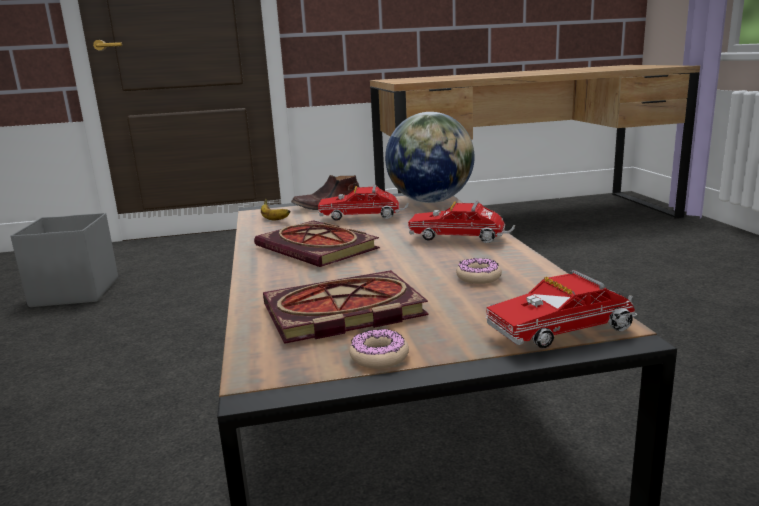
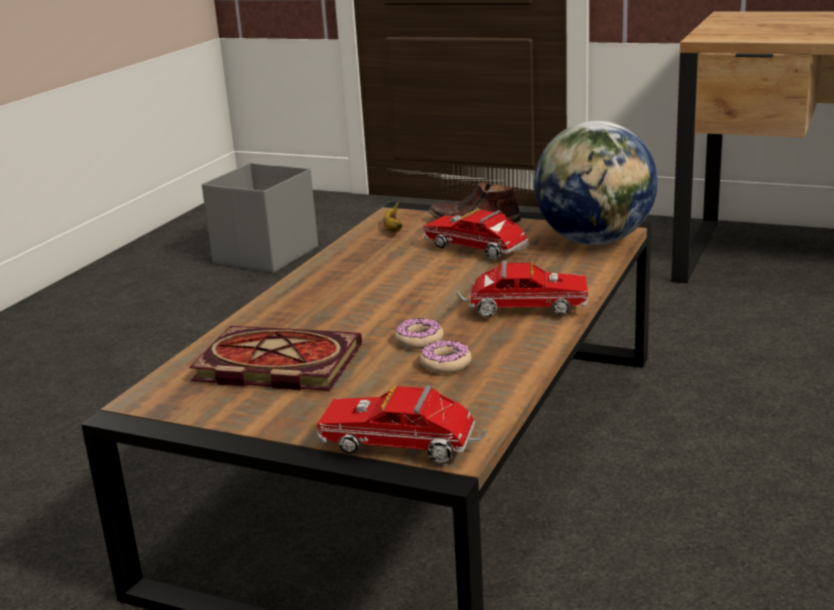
camera: 35 degrees right, 5 degrees up
(320, 248) = (373, 283): book -> none
(379, 357) = (234, 416): donut -> donut (419, 341)
(462, 239) = (521, 310): toy truck -> toy truck turned 135 degrees clockwise

